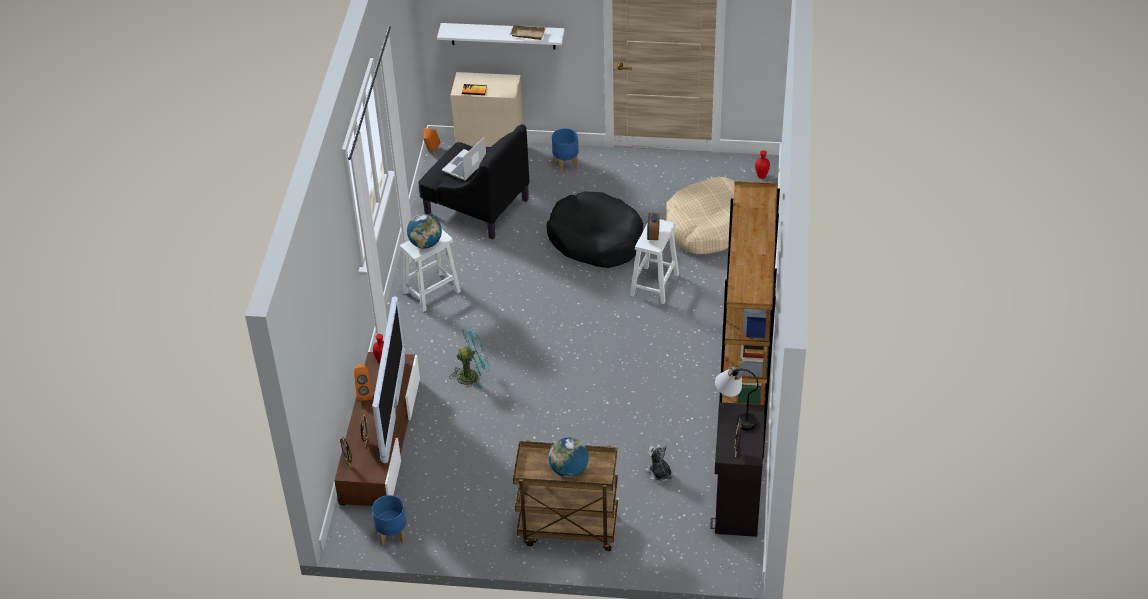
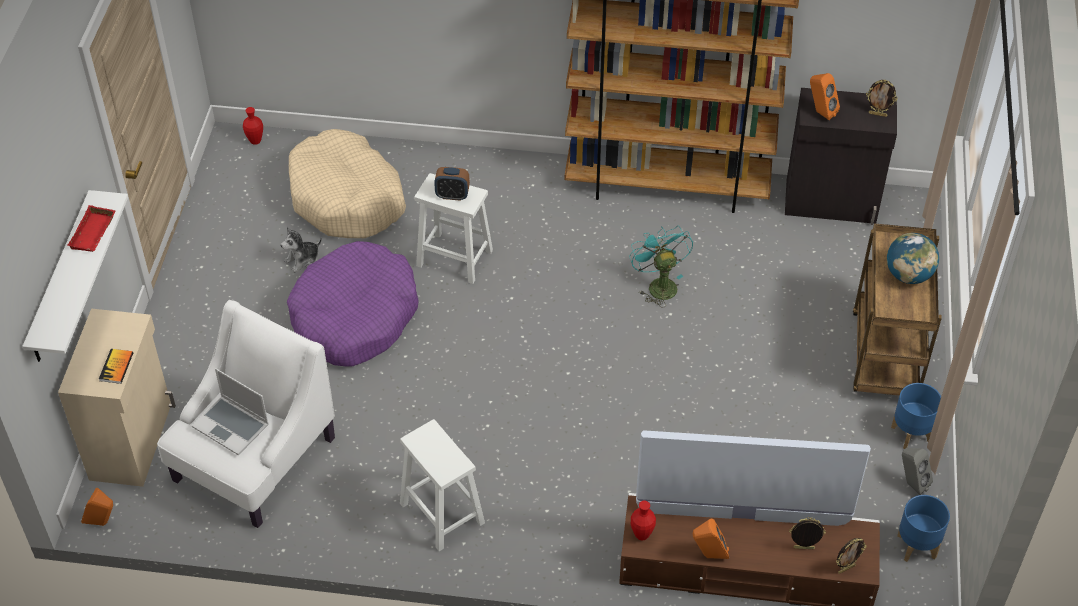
camera: 90 degrees left, 5 degrees up
(425, 243) = (441, 452): globe -> none
(447, 536) = (911, 483): none -> grey speaker
(472, 375) = (618, 459): turquoise fan -> turquoise fan (659, 284)
(476, 206) = (253, 460): black armchair -> white armchair
(527, 35) = (94, 233): beige tray -> red tray
(566, 164) = (178, 347): blue planter -> blue planter (910, 433)
(595, 239) = (354, 317): black dog bed -> purple dog bed
(659, 474) = (789, 268): plush toy -> plush toy (303, 260)
(735, 415) = (820, 112): table lamp -> orange speaker

